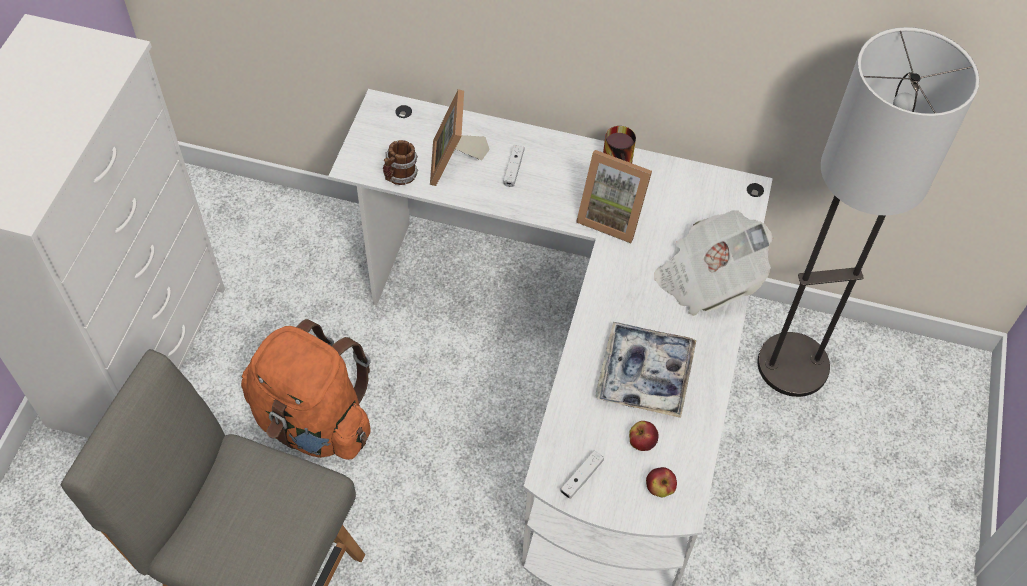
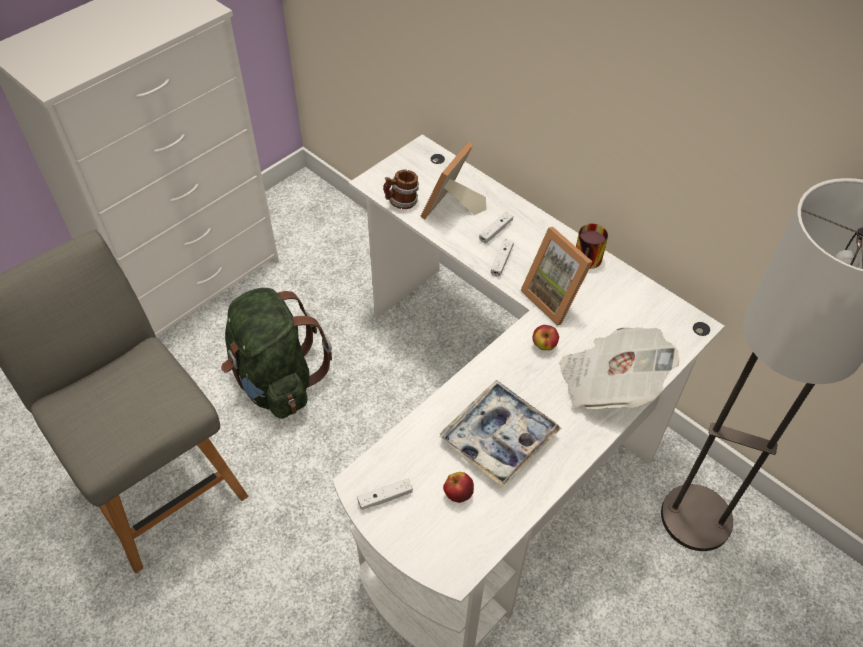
camera: 30 degrees right, 5 degrees down
(313, 422) = (277, 381): orange backpack -> green backpack
(539, 199) = (501, 261): none -> white game controller
(659, 488) = (447, 541): apple -> apple (544, 345)

